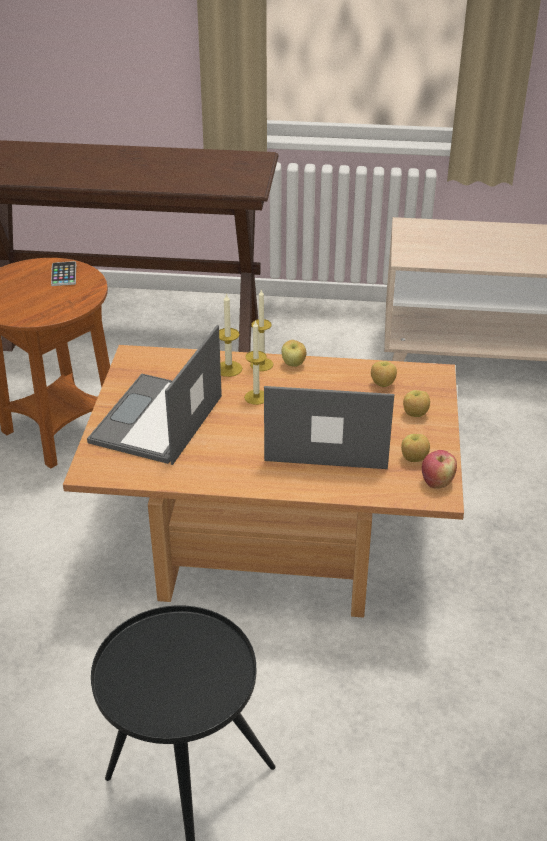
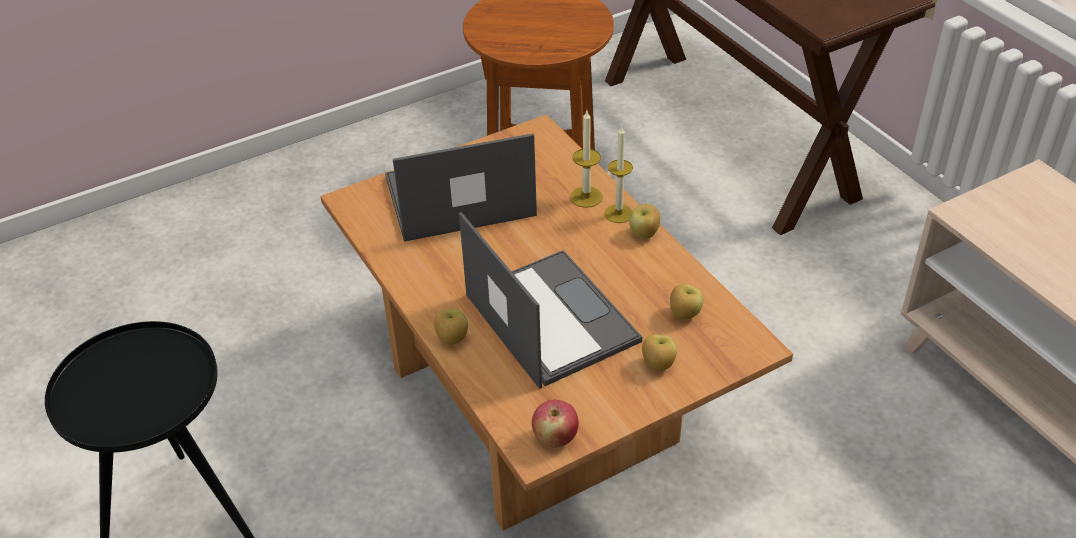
camera: 55 degrees right, 5 degrees up
(64, 274) = (578, 20): phone -> none
(256, 397) = (560, 238): candle -> none
(413, 459) = (577, 401): apple -> apple (452, 339)

